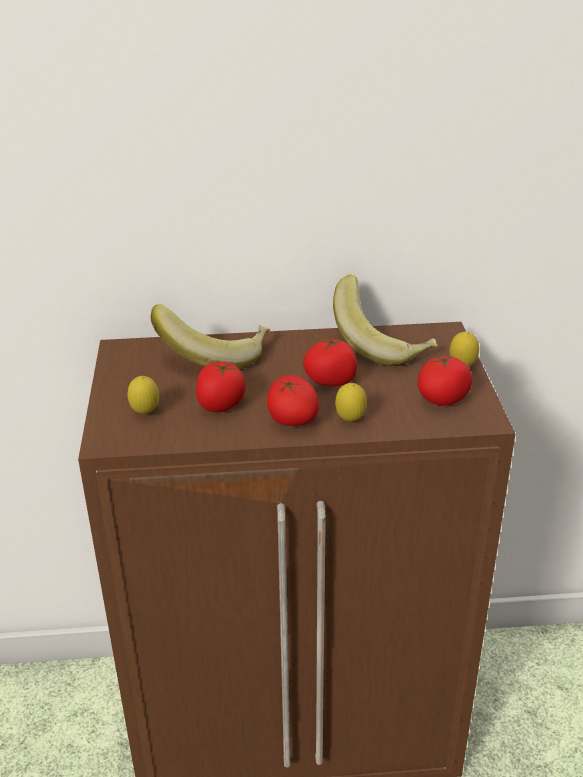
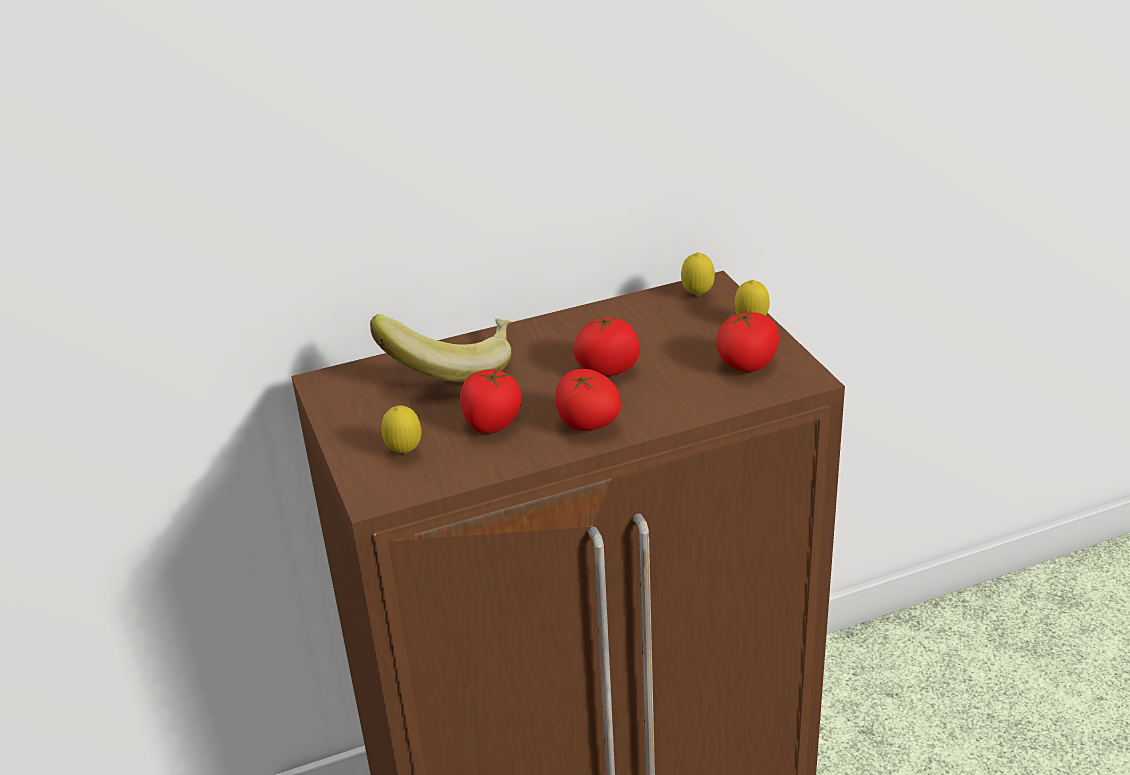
camera: 15 degrees left, 0 degrees up
(350, 421) = (655, 410): lemon -> lemon (697, 295)
(383, 345) = (647, 316): banana -> none

